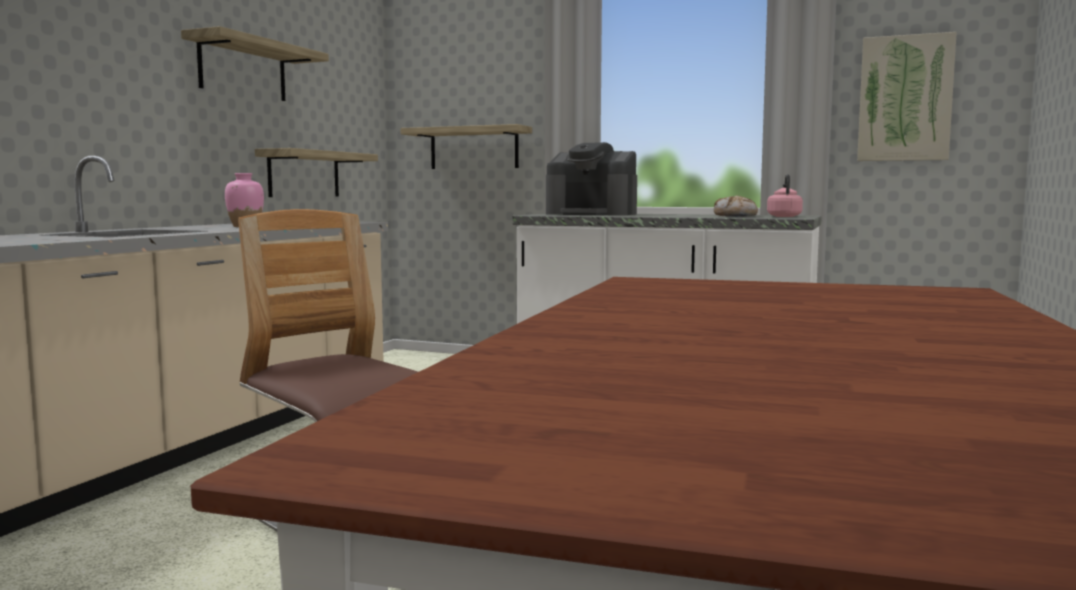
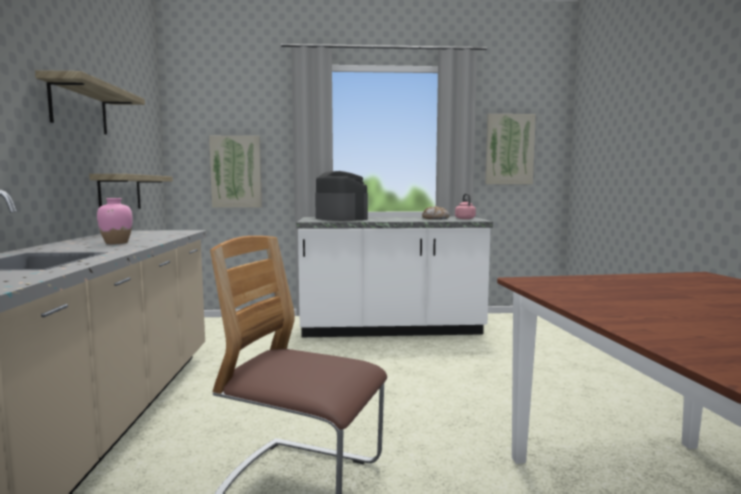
camera: 25 degrees left, 0 degrees up
(474, 148) = (236, 172): shelf -> picture
(592, 214) = (340, 218): coffee machine -> coffee machine turned 120 degrees counterclockwise

